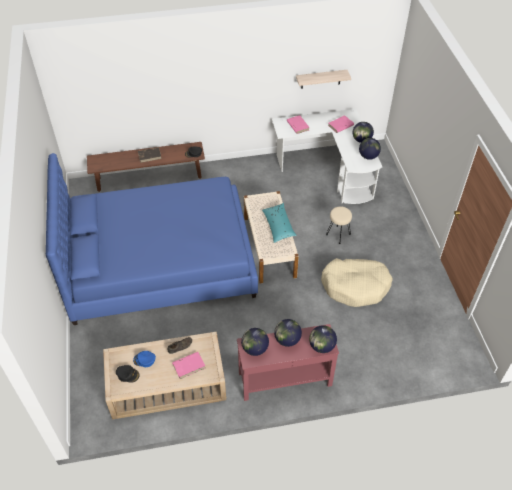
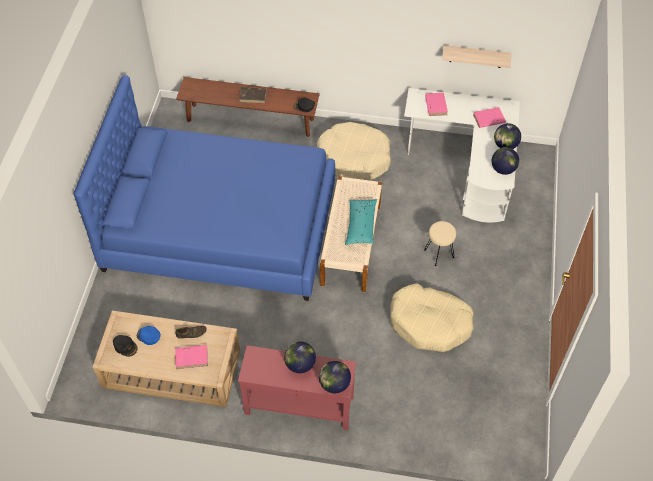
camera: 20 degrees right, 5 degrees up
(242, 184) = (353, 158): none -> beige dog bed
(255, 349) = (261, 363): globe -> none

